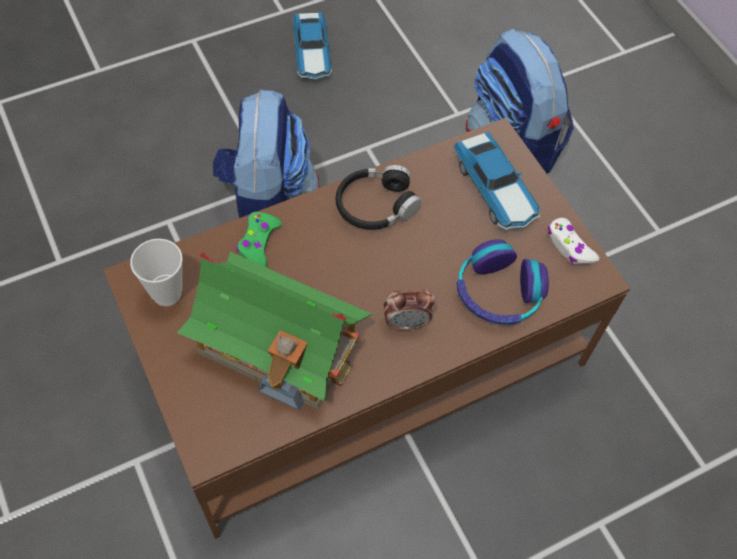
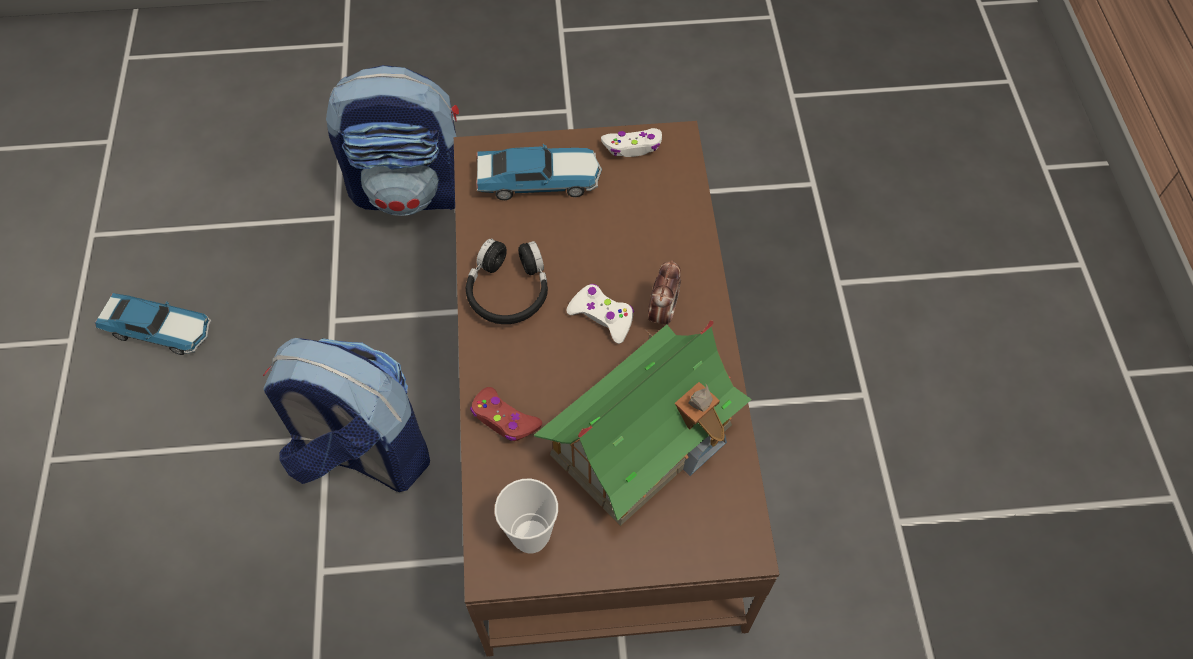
camera: 65 degrees left, 0 degrees up
(258, 243) = (504, 419): green game controller -> red game controller
(381, 279) = (602, 316): none -> white game controller
(498, 292) = (659, 223): headphones -> none

